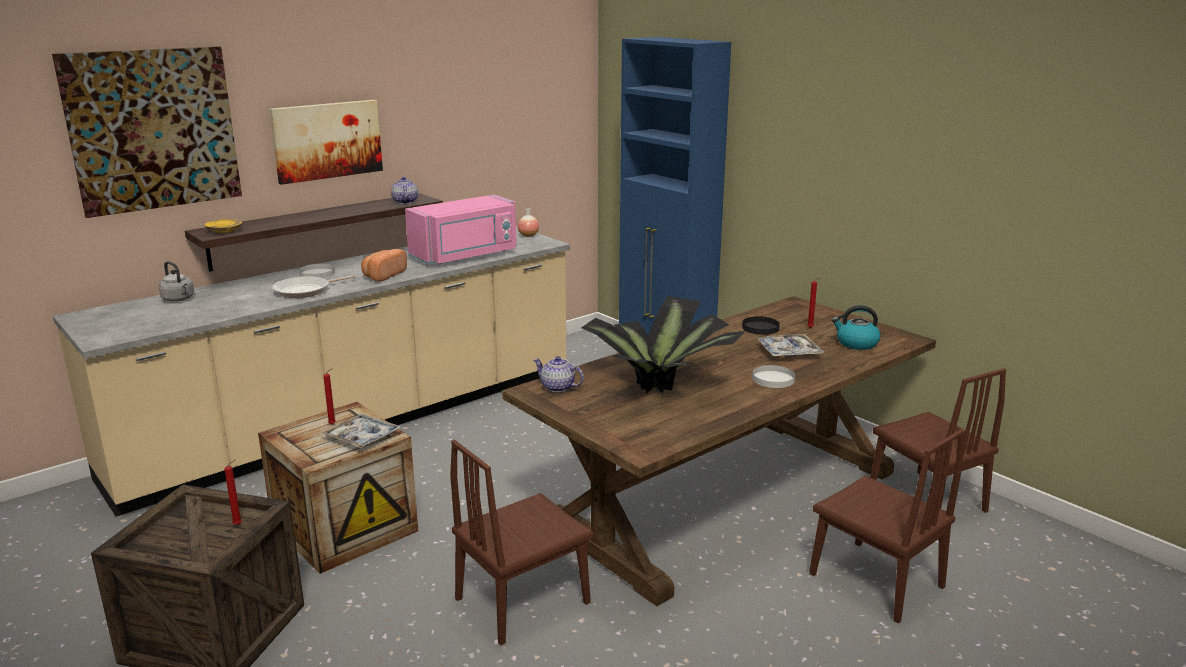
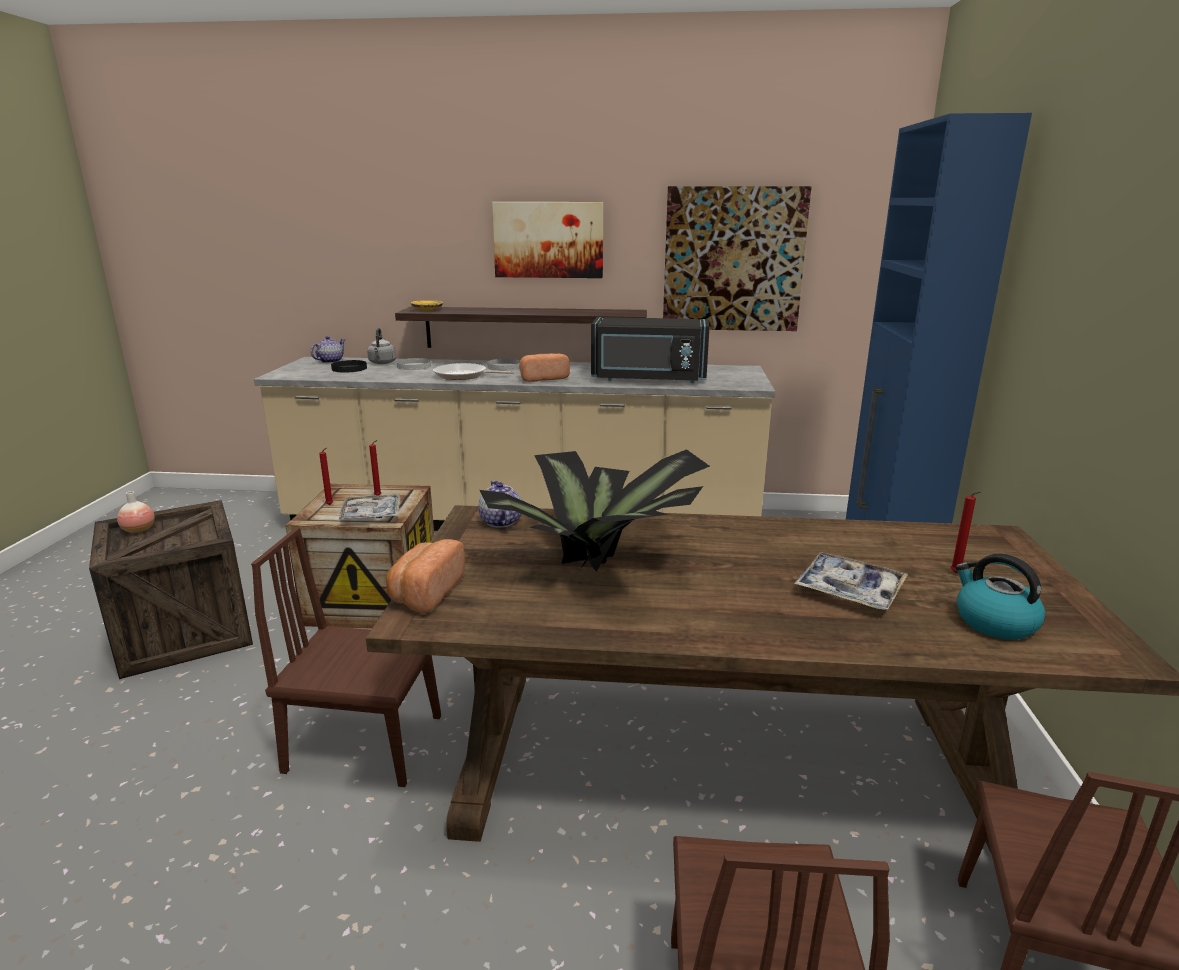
camera: 45 degrees right, 0 degrees up
(153, 130) = (390, 211): picture -> picture (733, 260)
(239, 524) = (186, 543): red candle -> red candle (330, 505)
(405, 202) = (611, 313): teapot -> teapot (330, 361)
(466, 255) = (648, 379): pink microwave -> black microwave
(528, 235) = (750, 376): vase -> vase (139, 530)
(615, 437) = (425, 593): none -> bread
(760, 328) = (874, 547): black plate -> black plate (349, 368)
(773, 379) = (748, 614): white plate -> white plate (414, 366)

